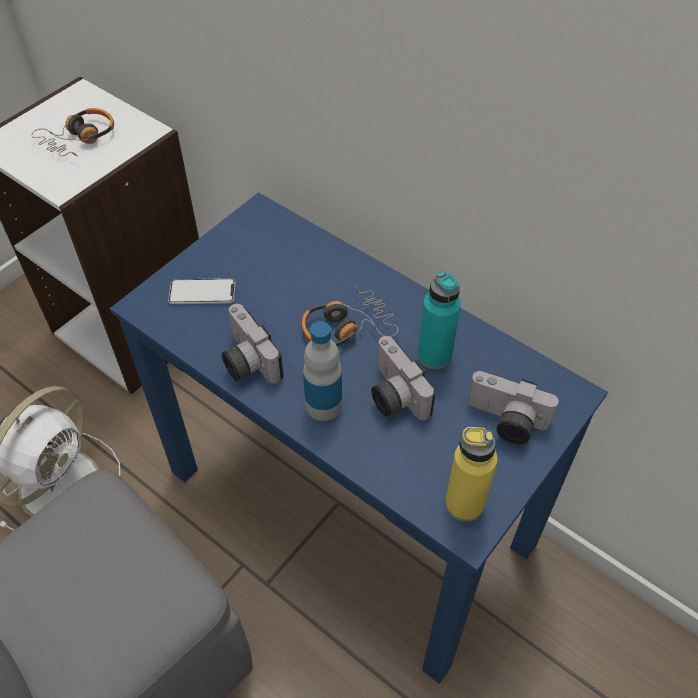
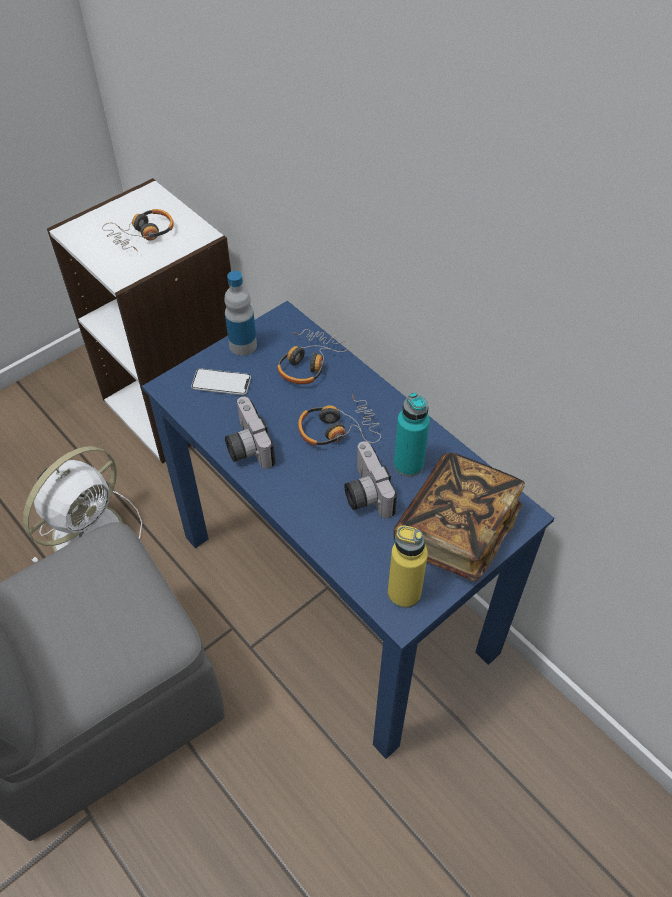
camera: 10 degrees right, 0 degrees up
(297, 257) = (308, 362): none -> headphones
(323, 405) = (303, 493): bottle -> bottle (243, 345)
(505, 422) = (456, 530): camera -> book

